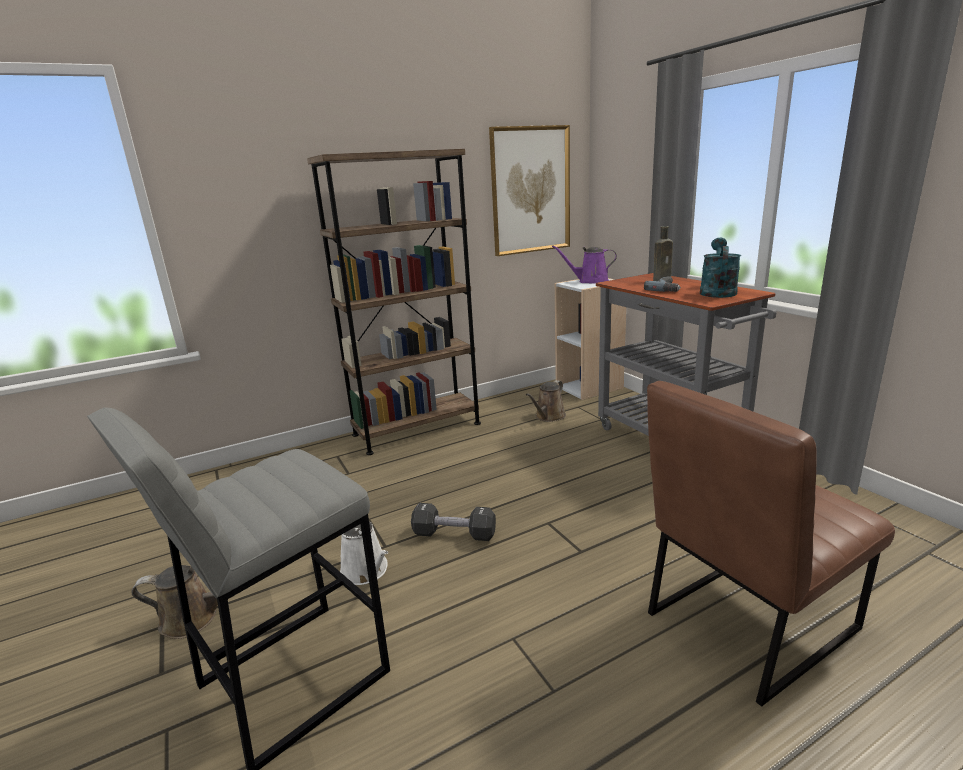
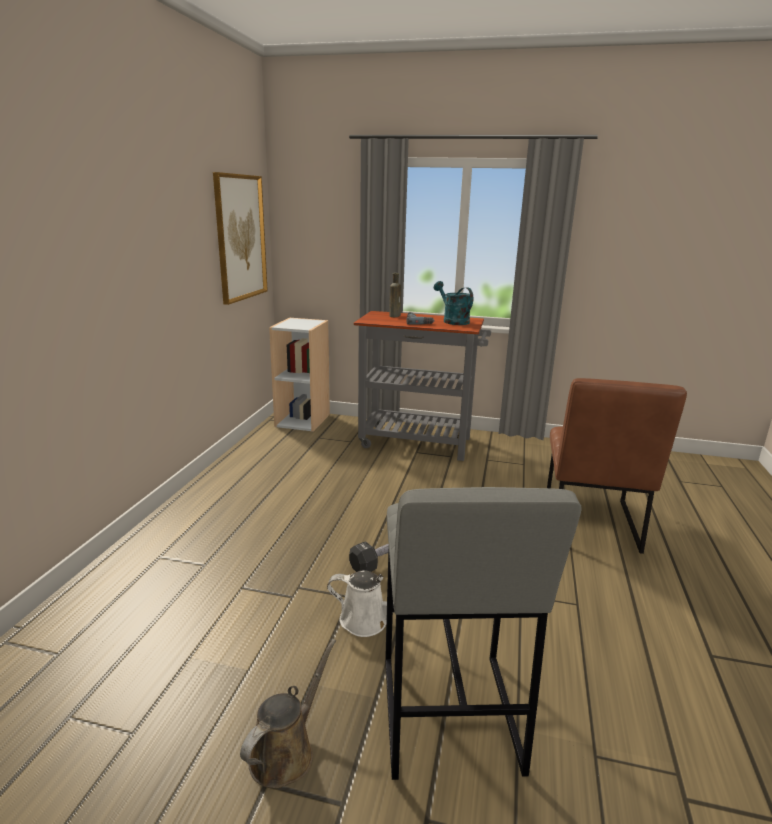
camera: 50 degrees left, 0 degrees up
(417, 429) = (205, 501): brown bookcase -> none
(548, 417) = (309, 452): brown watering can -> none
(590, 281) = (297, 322): purple watering can -> none

